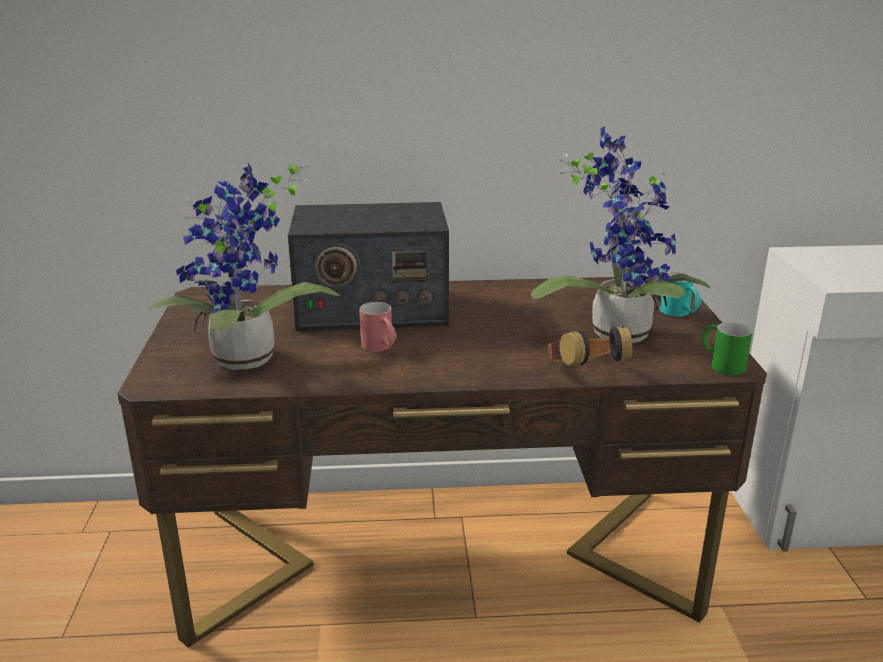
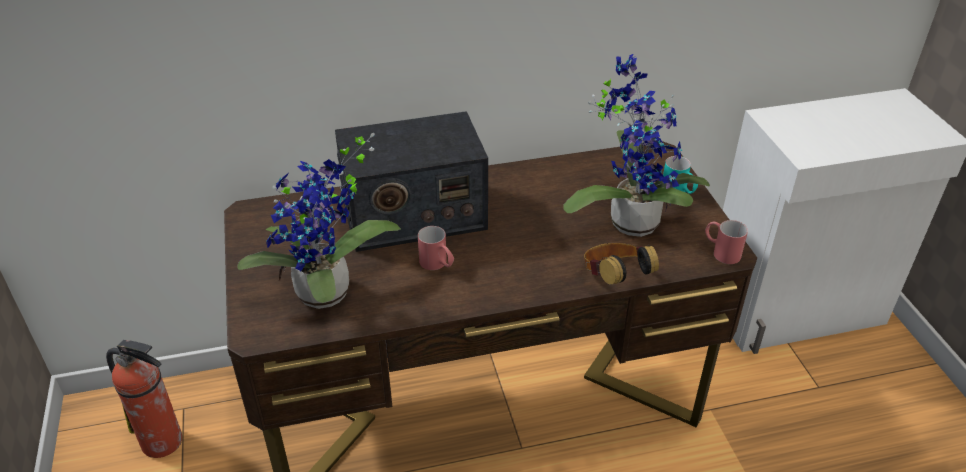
camera: 10 degrees left, 15 degrees up
(76, 560) = (163, 442): none -> fire extinguisher
(721, 364) = (720, 252): green mug -> red mug

